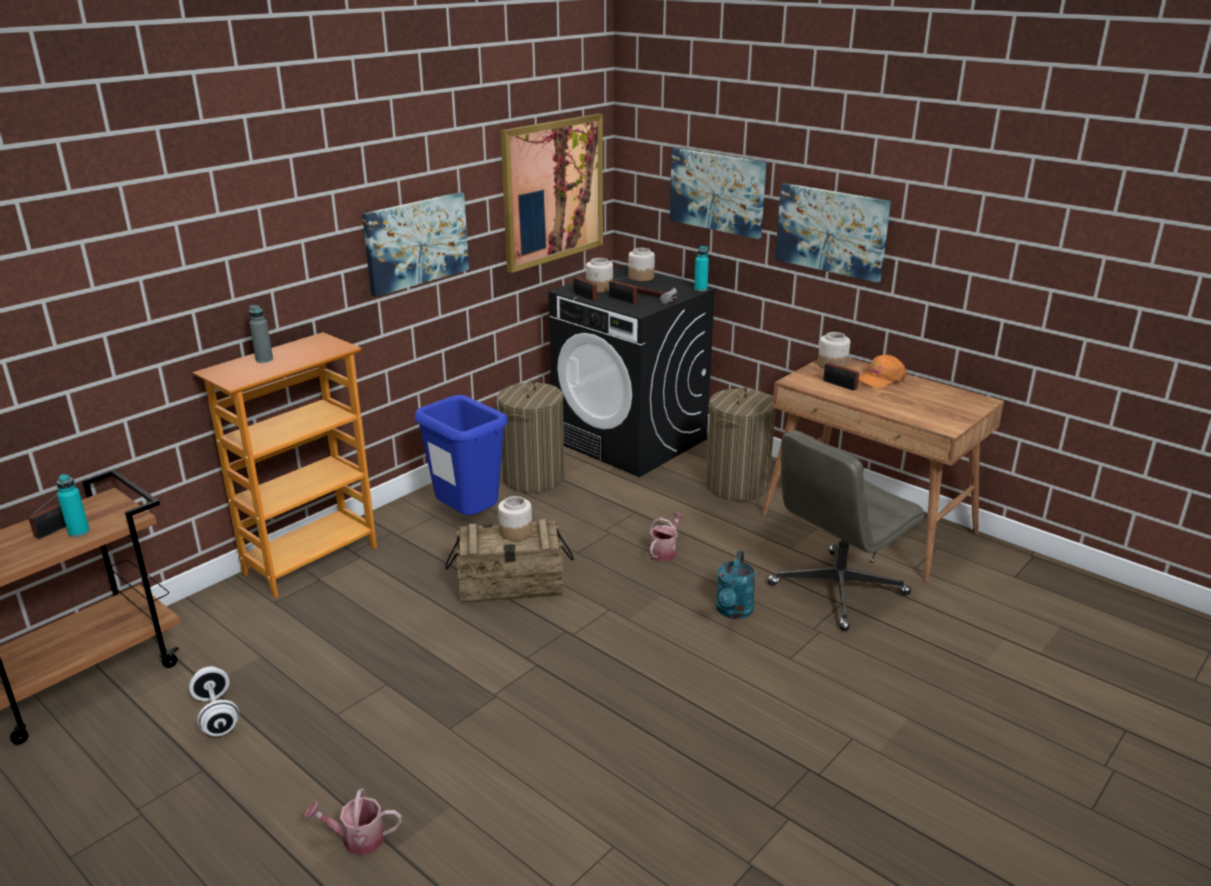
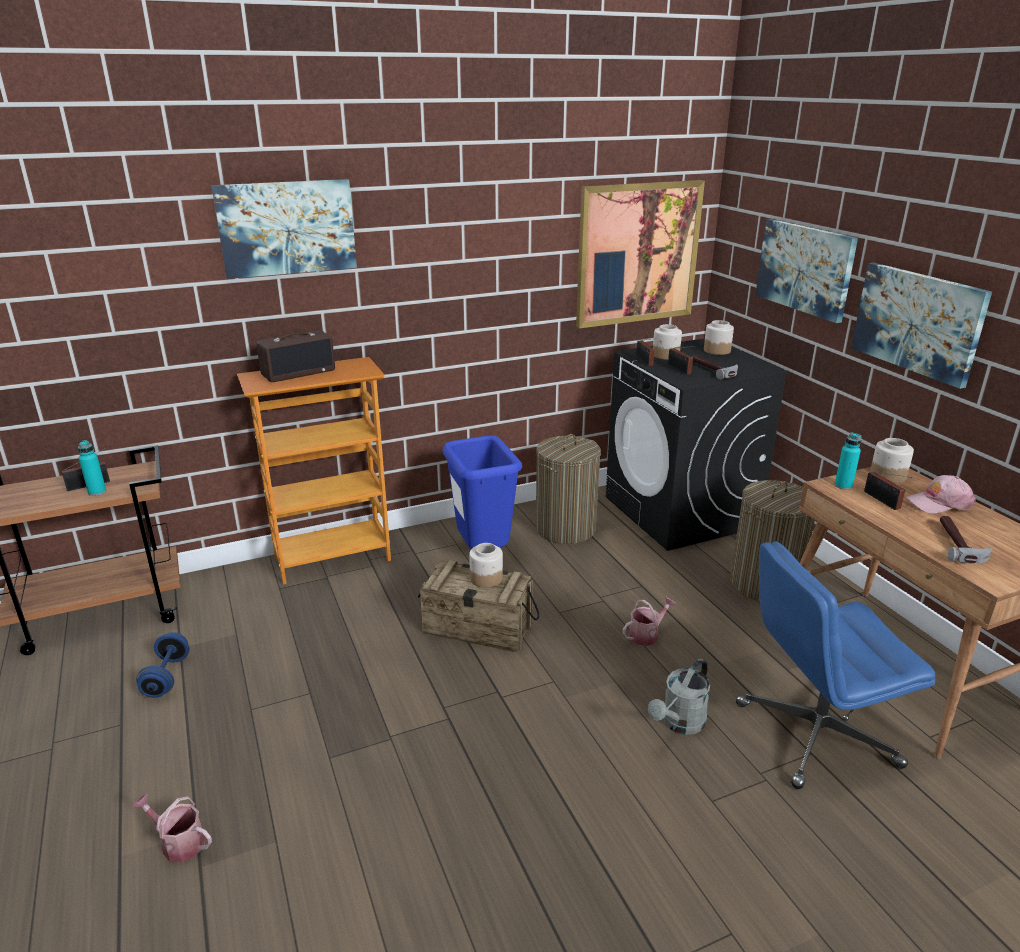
camera: 25 degrees right, 0 degrees up
(217, 715) = (167, 677): white dumbbell -> blue dumbbell
(264, 360) = (299, 372): grey bottle -> radio
(416, 242) = (476, 286): picture -> picture (287, 228)
(700, 289) = (770, 370): turquoise bottle -> turquoise bottle (843, 486)
(733, 612) = (679, 724): turquoise watering can -> grey watering can
(837, 590) = (814, 735): grey office chair -> blue office chair
(880, 379) = (939, 503): orange cap -> pink cap
(911, 407) = (959, 545): none -> hammer

